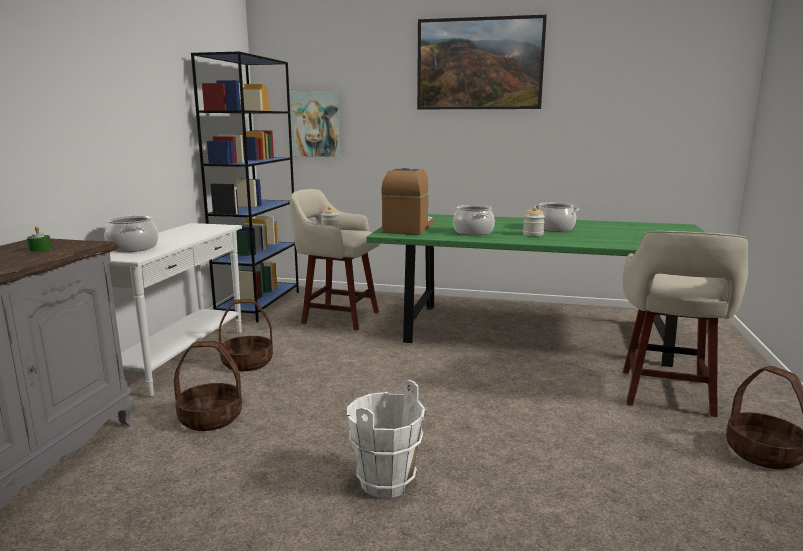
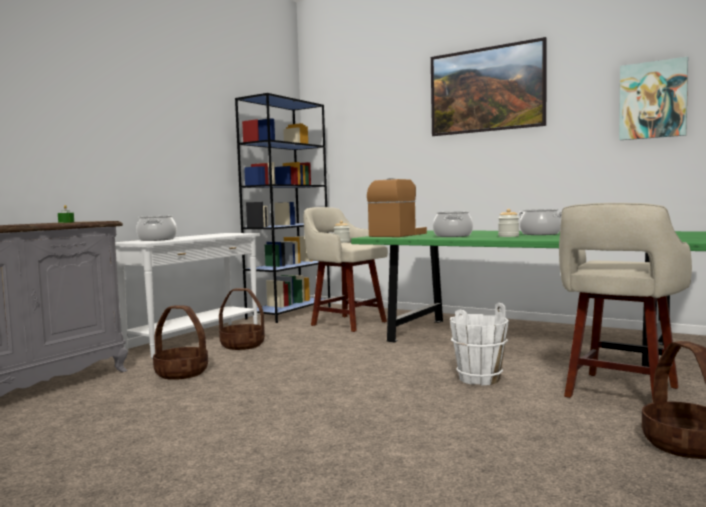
camera: 20 degrees right, 10 degrees down
(316, 124) = (349, 156): picture -> picture (652, 100)
(385, 481) = (274, 420): white bucket -> white bucket (478, 379)

